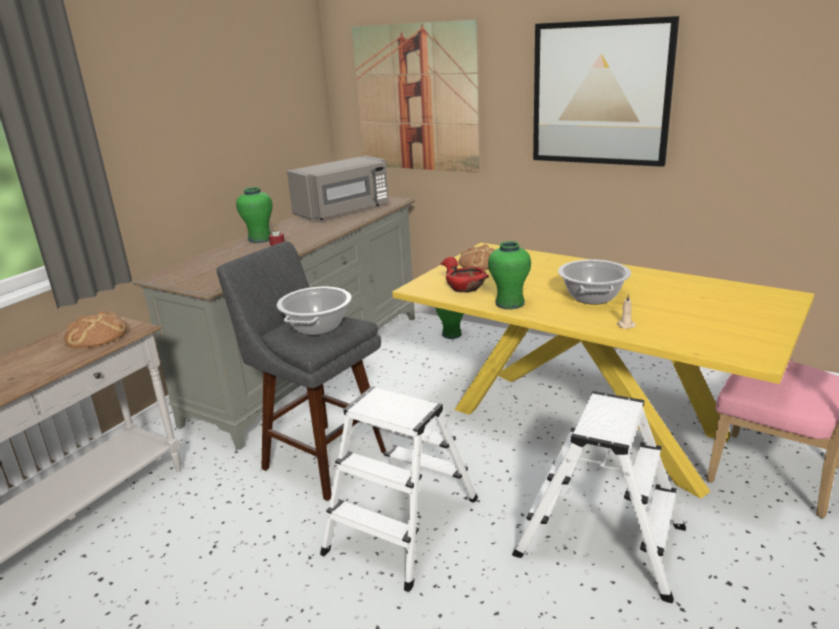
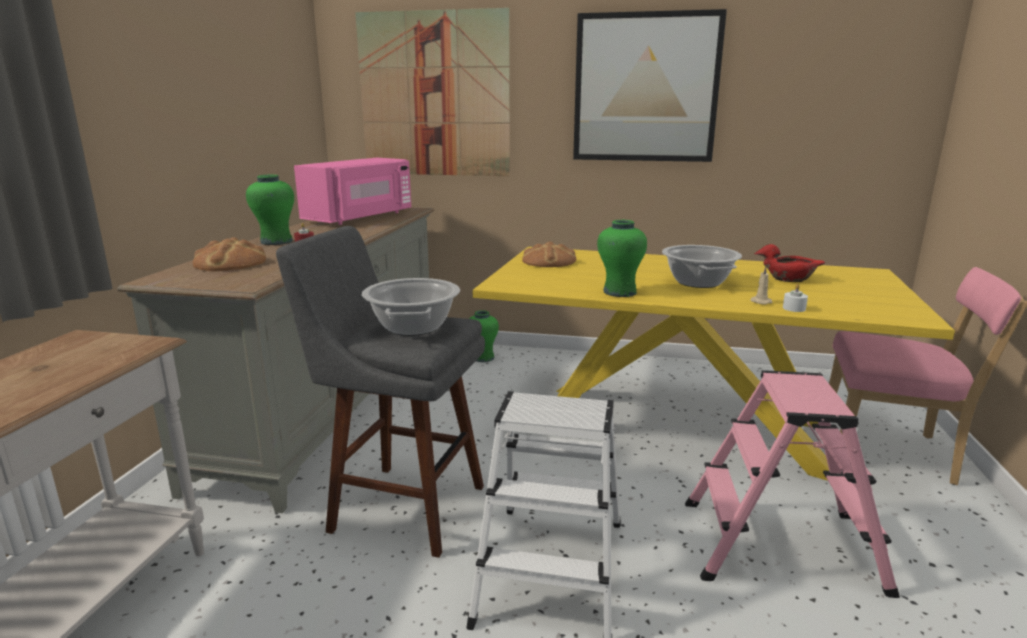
camera: 20 degrees left, 5 degrees down
(97, 335) = (84, 356): bread -> bread (230, 263)
(344, 211) = (361, 217): grey microwave -> pink microwave
(466, 288) = (556, 282): red bowl -> red bowl (789, 278)
(600, 541) = (780, 545): white step ladder -> pink step ladder
(649, 335) = (794, 308): none -> white candle

